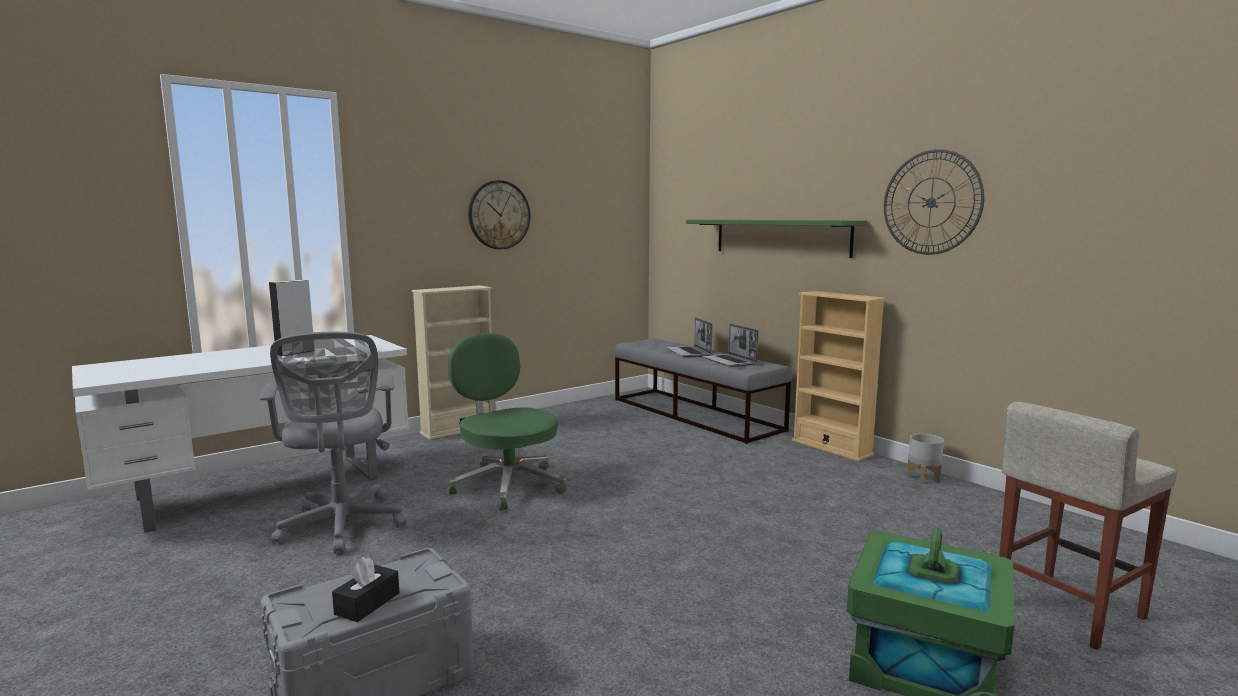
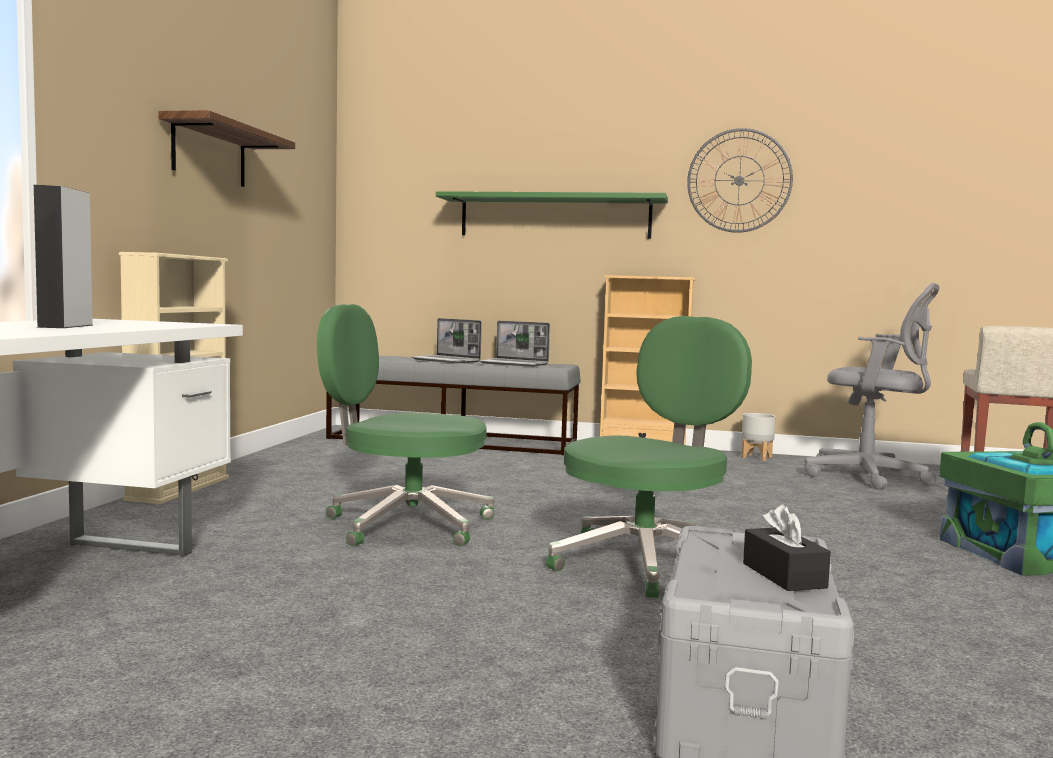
camera: 40 degrees left, 5 degrees down
(342, 527) = (286, 607): grey office chair -> grey office chair (871, 477)
(499, 215) = (209, 153): wall clock -> shelf
(573, 558) = (647, 563): none -> green office chair

